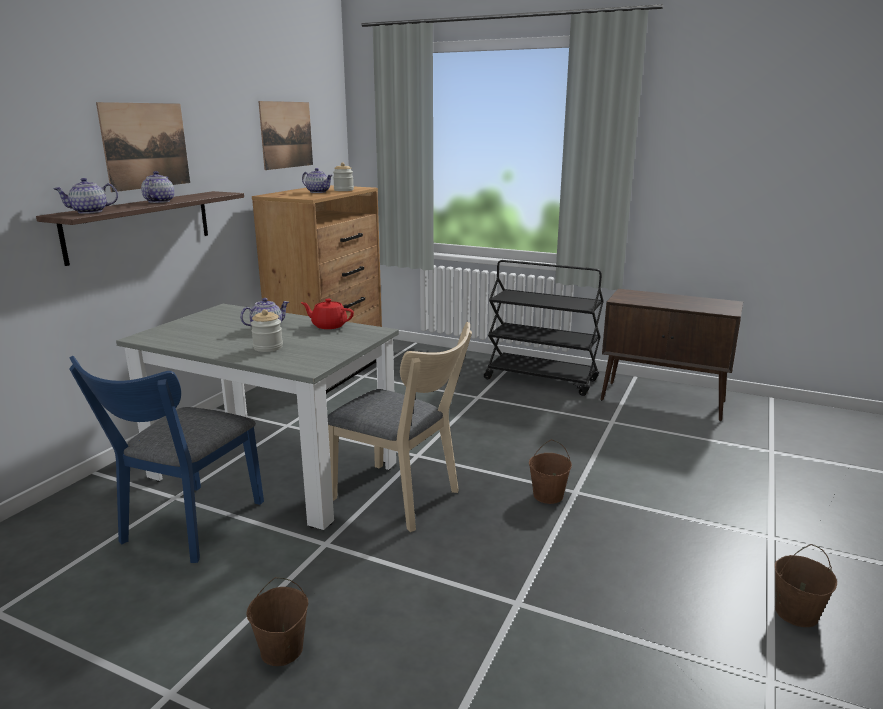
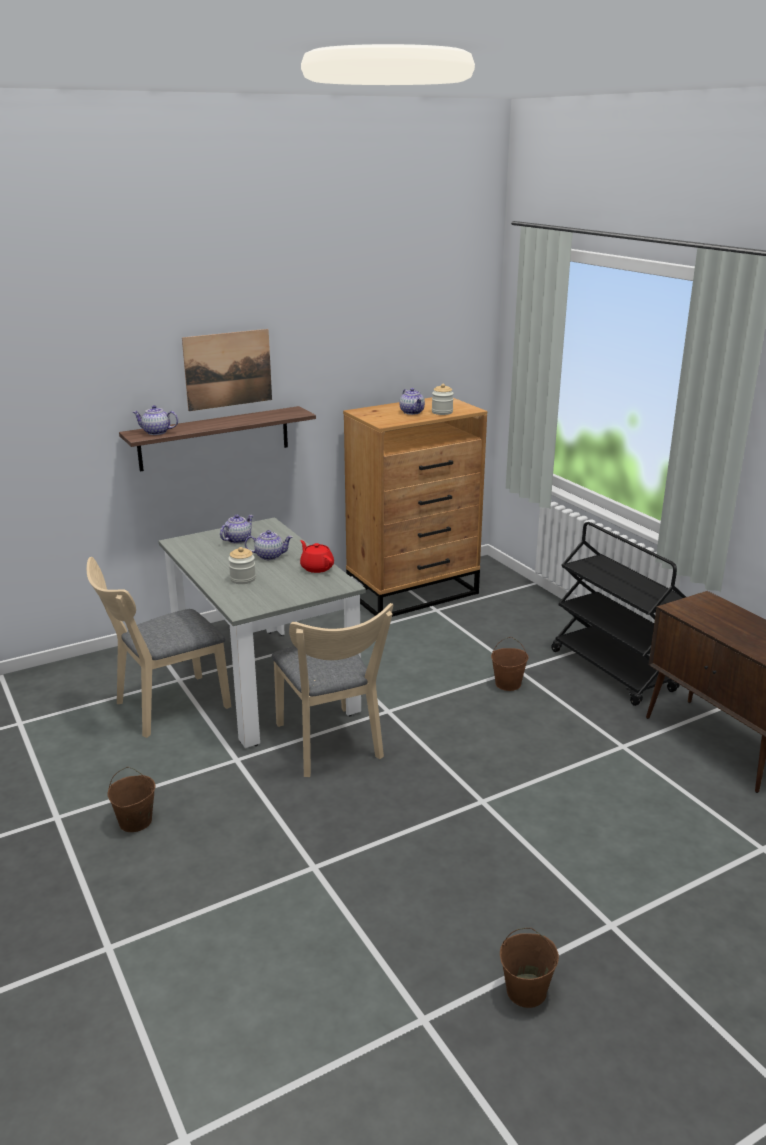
camera: 35 degrees right, 5 degrees up
(159, 201) = (226, 421): teapot -> teapot (237, 540)
(187, 527) = (164, 707): blue chair -> beige chair
(286, 135) = (402, 345): picture -> none
(547, 495) = (452, 794): brown bucket -> brown bucket (508, 684)

